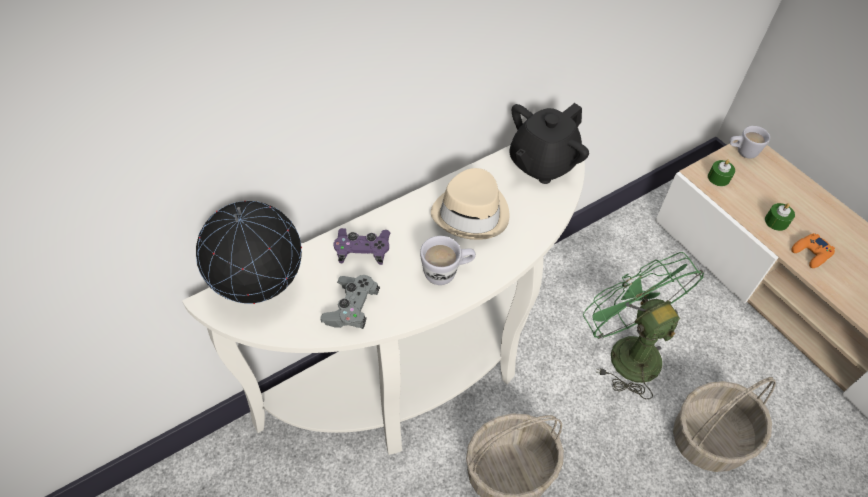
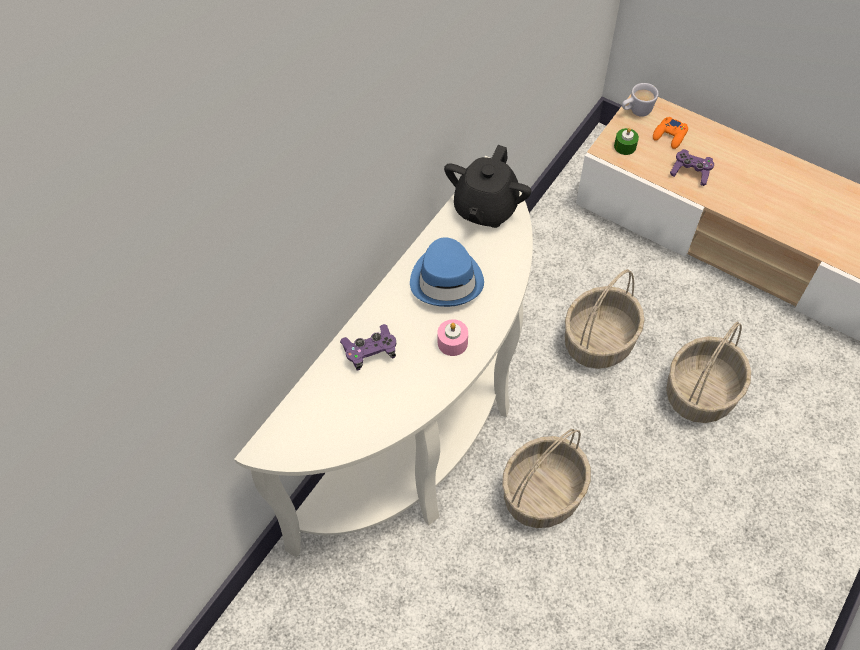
camera: 20 degrees left, 5 degrees up
(261, 288) = (299, 420): globe -> none
(351, 308) = (388, 406): grey game controller -> none
(447, 272) = (452, 342): white mug -> pink candle
(472, 213) = (447, 279): beige hat -> blue hat
(626, 350) = (599, 342): green fan -> basket
(776, 221) = (690, 172): green candle -> purple game controller
(811, 253) = (730, 193): orange game controller -> orange game controller (670, 136)

